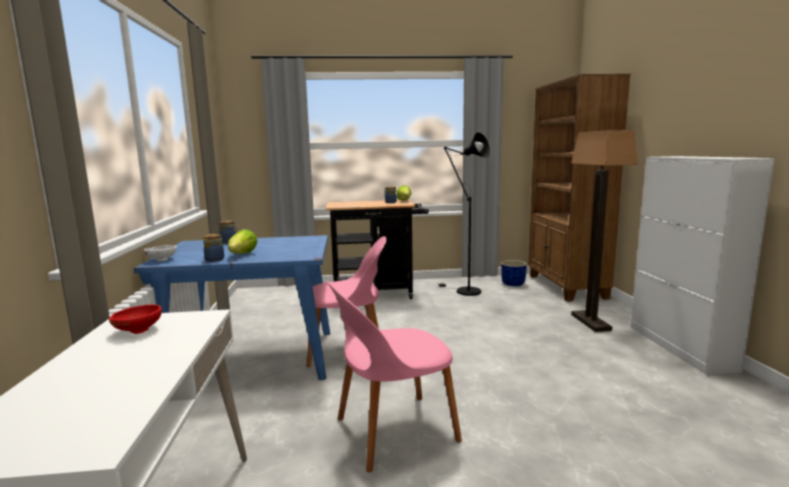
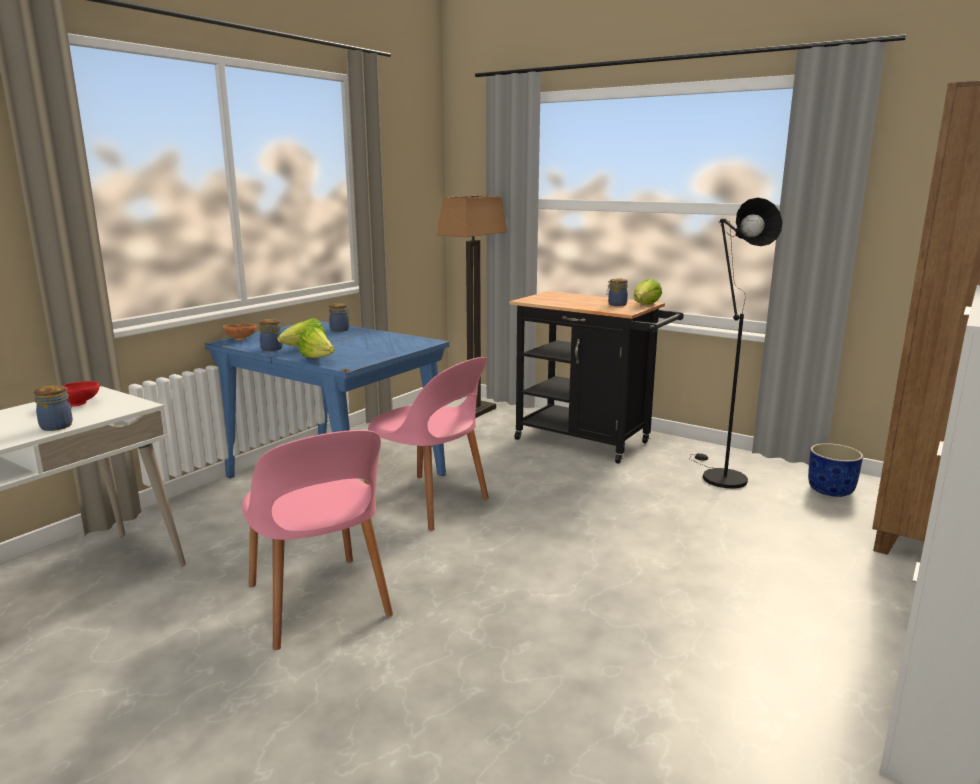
camera: 40 degrees right, 5 degrees up
(162, 259) = (241, 339): white bowl -> brown bowl
(179, 347) = (58, 426): none -> jar
(276, 257) = (318, 359): none -> lettuce
(393, 431) = (318, 603): pink chair -> pink chair turned 135 degrees counterclockwise
(591, 322) = (841, 600): floor lamp -> floor lamp (474, 413)

